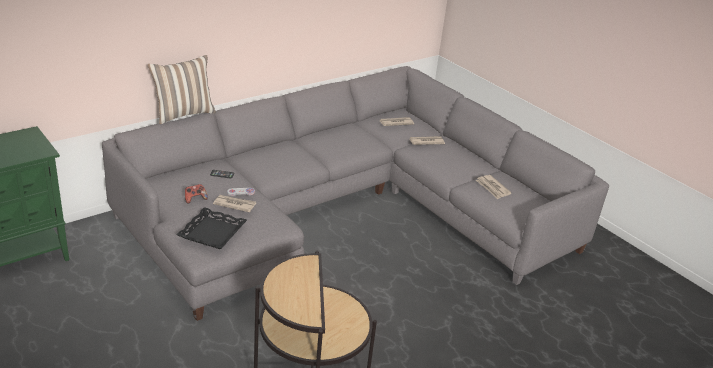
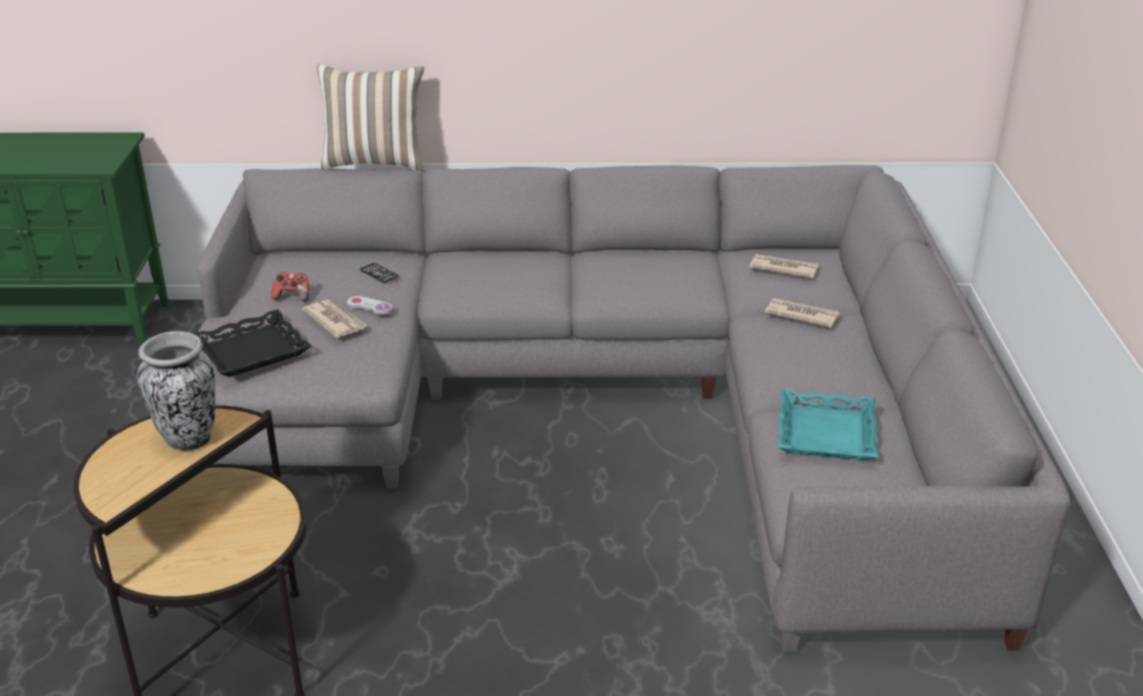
camera: 40 degrees right, 0 degrees up
(301, 276) = (189, 439): none -> vase
(492, 188) = (827, 433): newspaper -> turquoise tray

